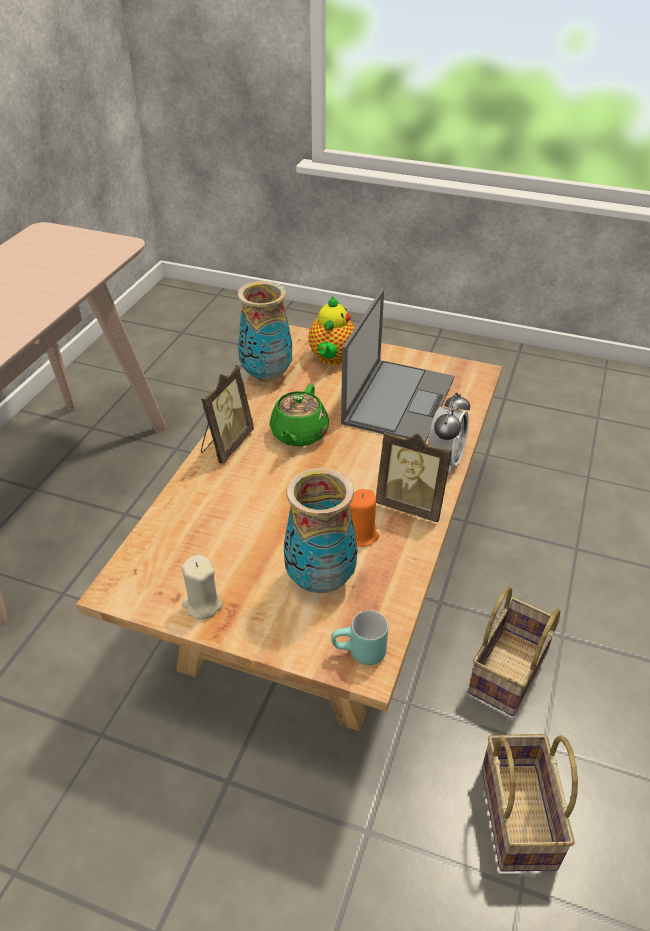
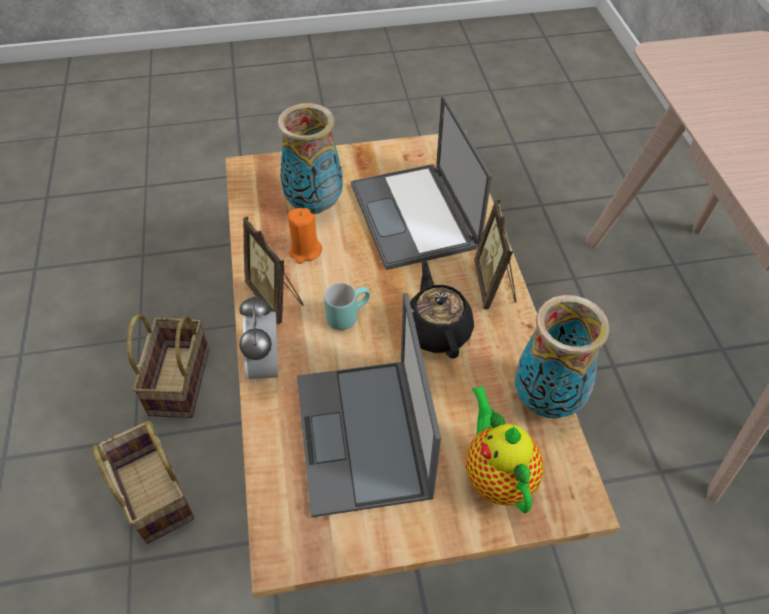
camera: 150 degrees right, 10 degrees up
(202, 605) = (384, 159): beige candle -> none
(232, 525) = (415, 217): none -> laptop
(299, 434) = (437, 329): green teapot -> black teapot
(359, 654) = (257, 173): turquoise mug -> turquoise mug (347, 315)
(411, 505) = (276, 297): picture frame -> picture frame turned 120 degrees counterclockwise
(520, 819) = (149, 287): basket -> basket (152, 493)

